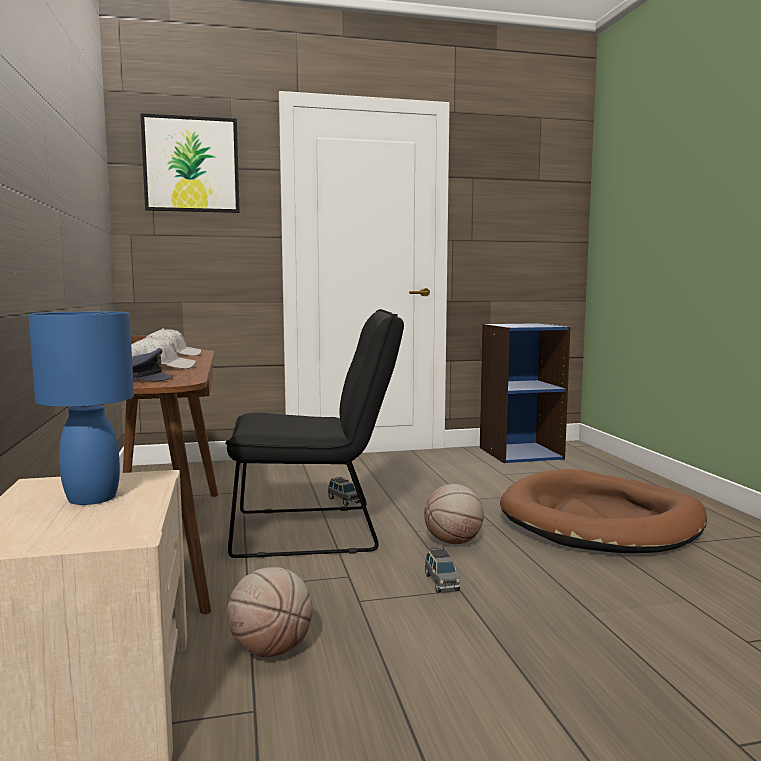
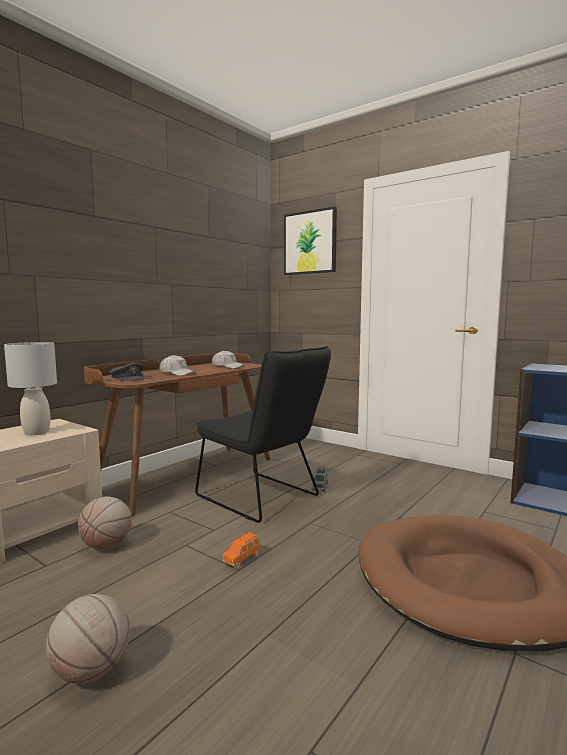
camera: 50 degrees right, 0 degrees up
(92, 498) = (36, 432): blue table lamp -> grey table lamp
(441, 582) = (242, 559): grey toy car -> orange toy car
(454, 542) = (313, 541): basketball -> basketball (91, 672)

